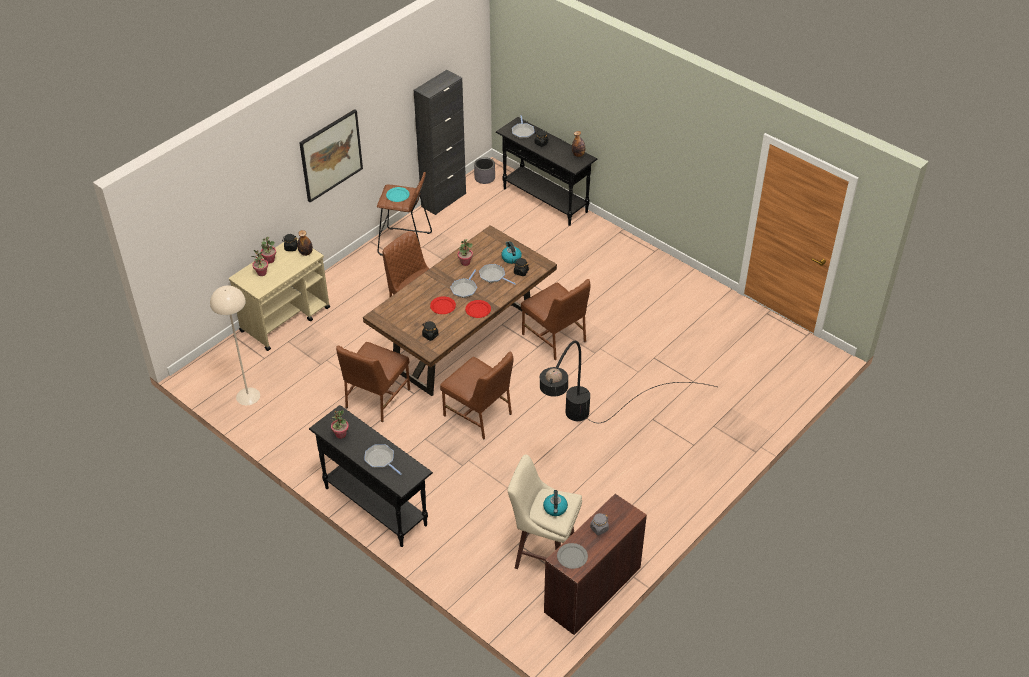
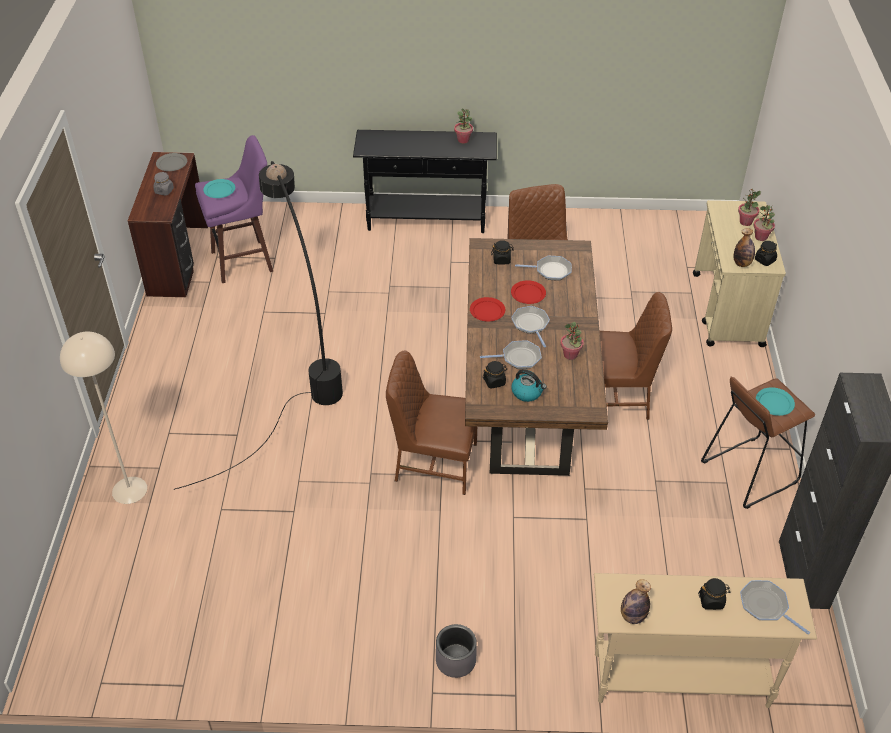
camera: 140 degrees right, 0 degrees up
(248, 396) = (648, 232): beige floor lamp -> beige floor lamp (130, 490)
(331, 155) = (830, 261): picture -> none
(381, 459) = (406, 141): frying pan -> frying pan (551, 270)
(479, 415) = (424, 335): brown chair -> none
(485, 178) = (809, 659): grey planter -> grey planter (455, 661)
(543, 555) = (244, 261): beige stool -> purple stool
(545, 200) = (680, 679): black console table -> beige console table
(555, 509) = (219, 190): kettle -> turquoise plate

